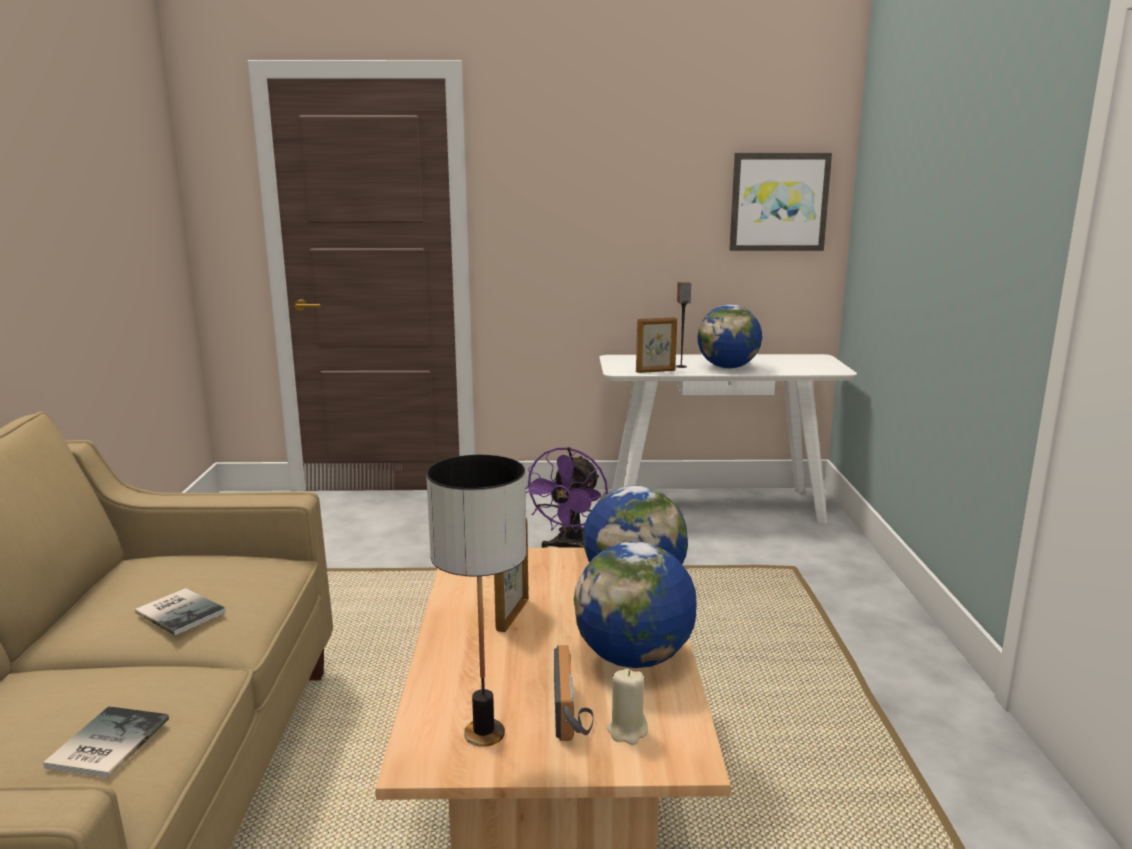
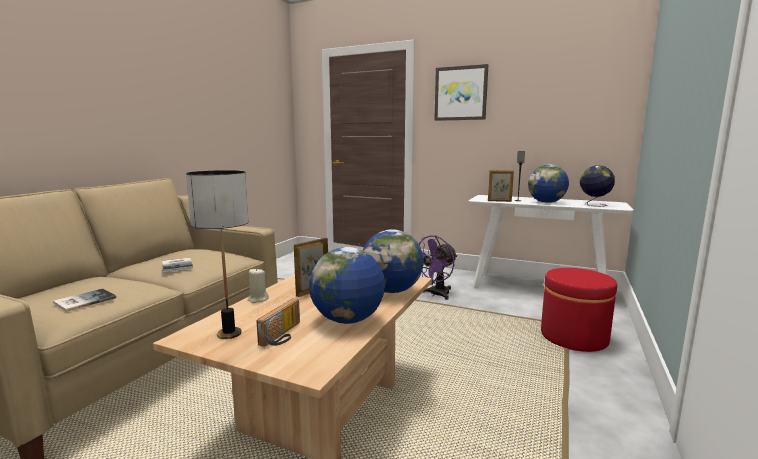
camera: 25 degrees right, 5 degrees down
(627, 731) = (298, 350): beige candle -> beige candle (258, 299)
(779, 202) = (593, 106): picture -> picture (460, 93)
(798, 367) = (594, 205): none -> globe
(815, 585) = (573, 337): none -> red ottoman

